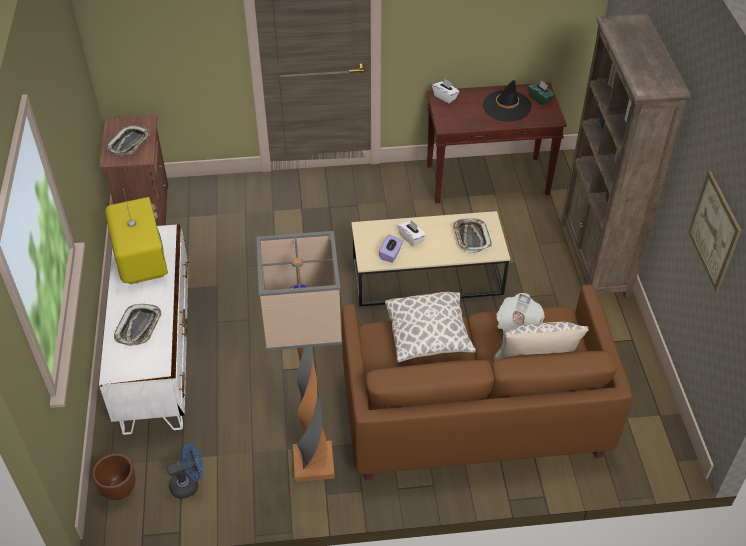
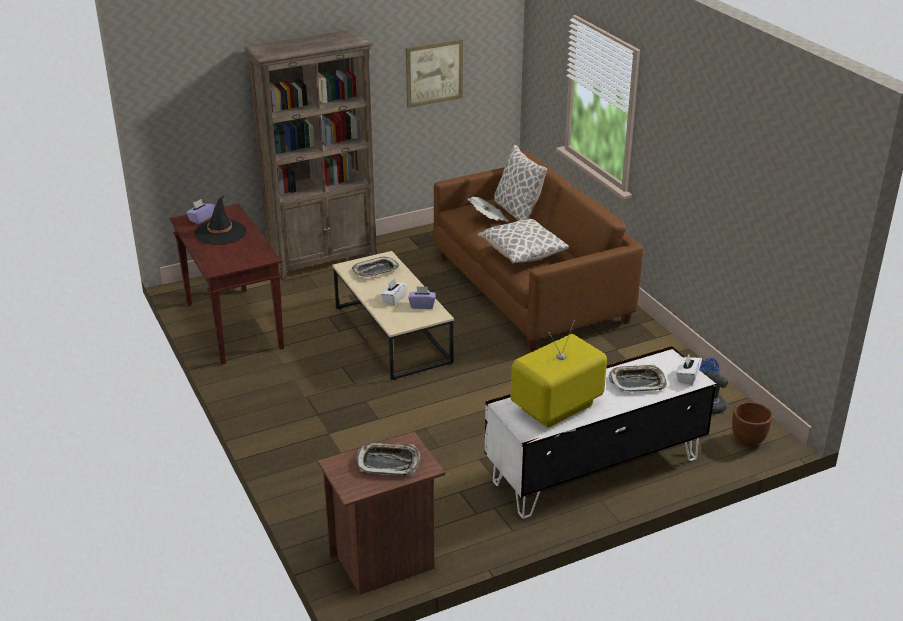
camera: 110 degrees left, 15 degrees down
(312, 464) = (636, 349): floor lamp -> none
(445, 97) = (216, 265): white tissue box -> white tissue box (687, 377)
(540, 98) = (201, 219): green tissue box -> purple tissue box

